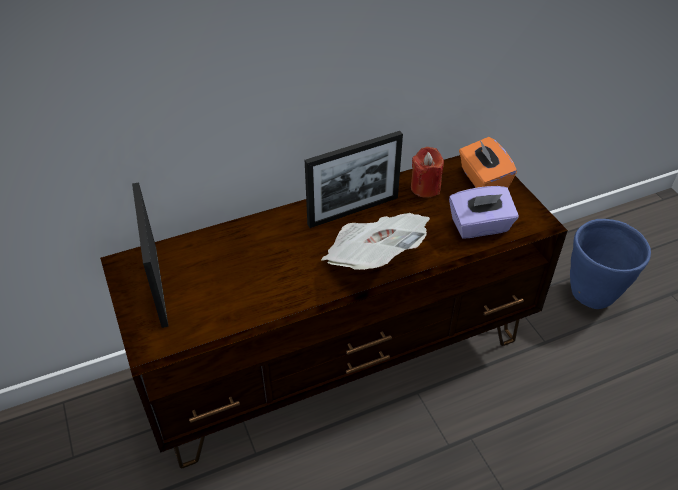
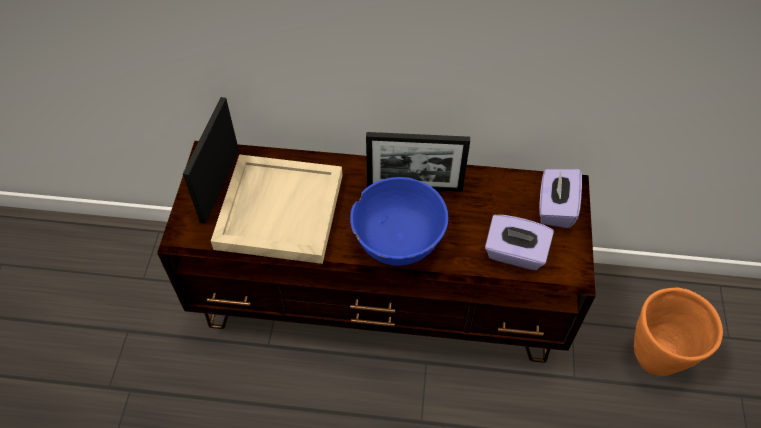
camera: 30 degrees right, 10 degrees up
(238, 281) = (279, 210): none -> beige tray
(372, 258) = (398, 240): newspaper -> blue bowl
(425, 188) = (495, 192): red candle -> none
(483, 180) = (555, 208): orange tissue box -> purple tissue box
(593, 295) = (656, 357): blue planter -> orange planter

